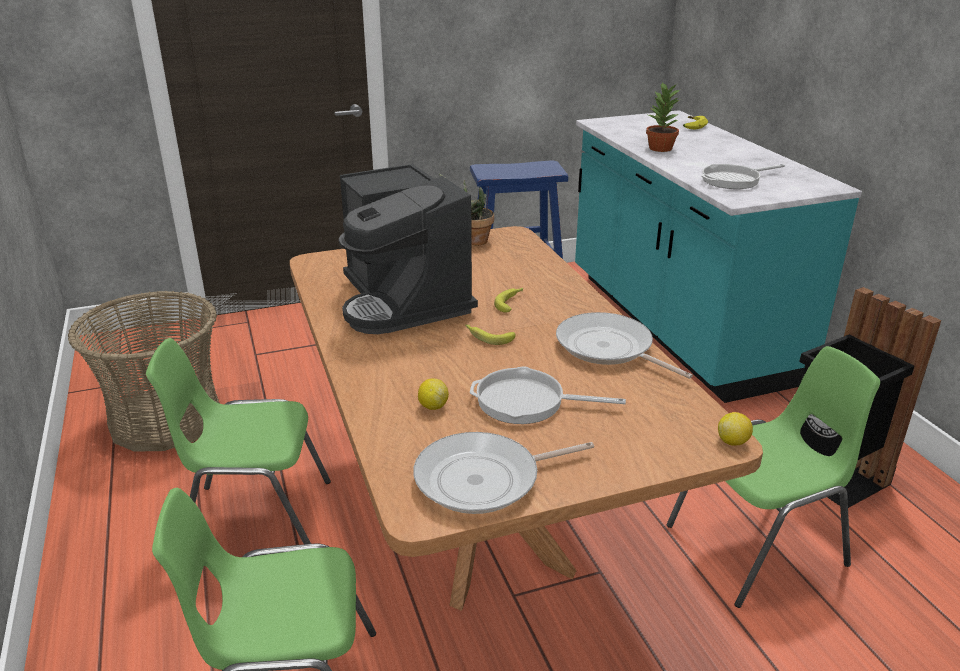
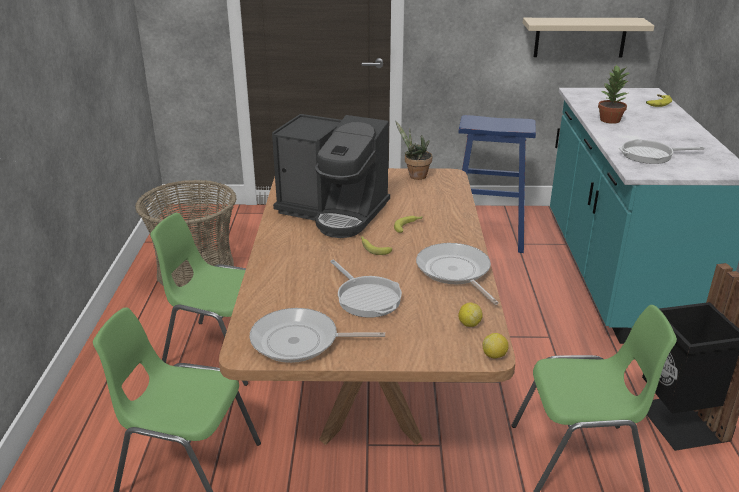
camera: 20 degrees right, 0 degrees up
(404, 301) = (334, 212): coffee machine -> coffee machine turned 60 degrees counterclockwise
(433, 406) = (301, 288): lemon -> lemon (469, 324)
(527, 402) = (366, 298): frying pan -> frying pan turned 150 degrees counterclockwise
(586, 60) = (580, 37): none -> beige shelf

